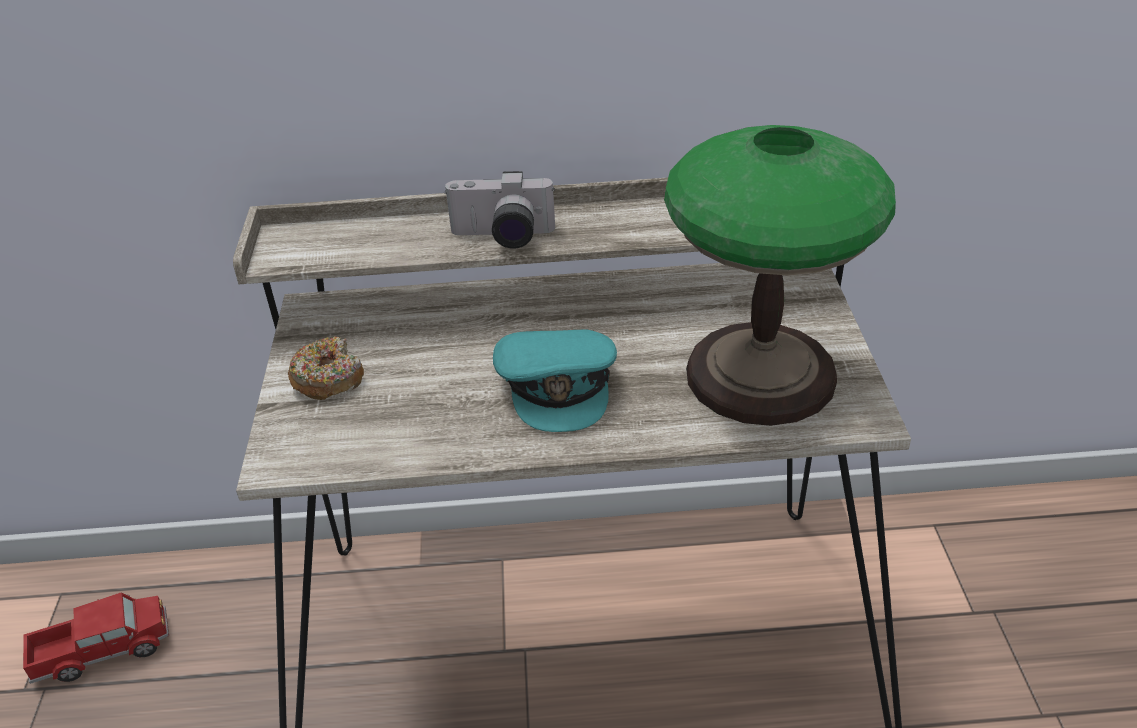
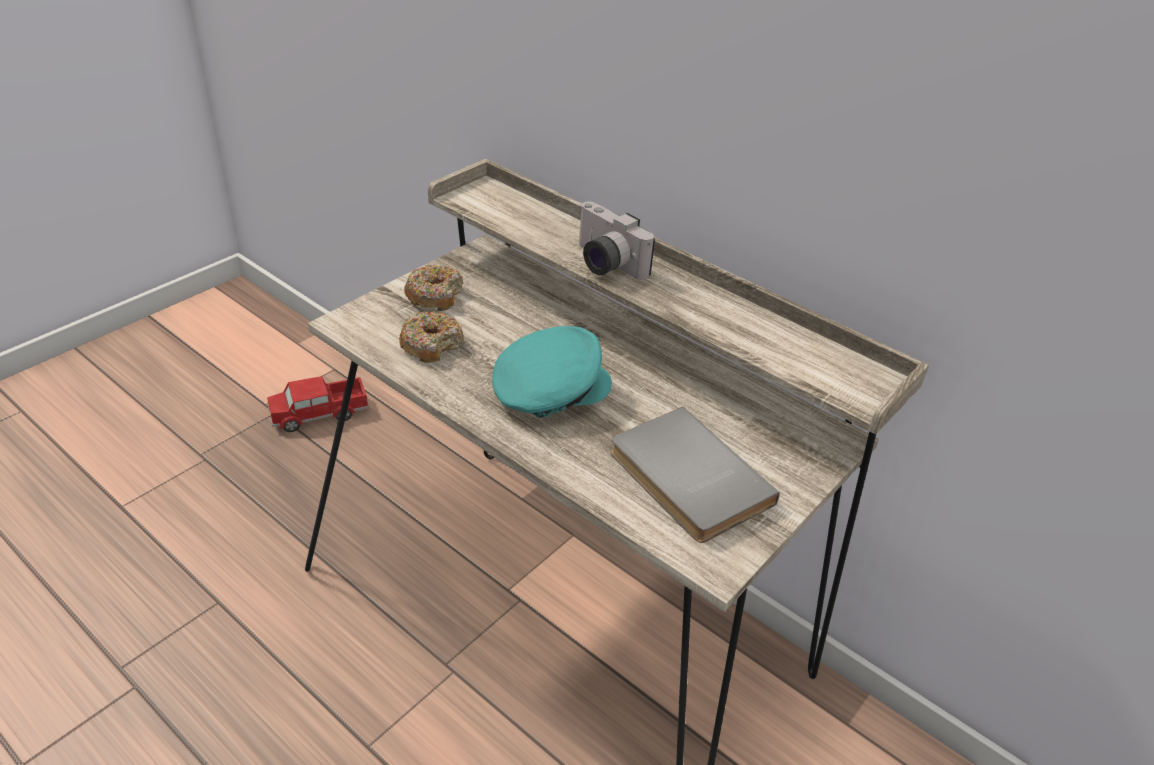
camera: 40 degrees right, 0 degrees up
(103, 649) = (319, 414): toy truck -> toy truck turned 135 degrees clockwise
(397, 421) = (431, 344): none -> donut
(558, 384) = (549, 389): turquoise cap -> turquoise cap turned 150 degrees counterclockwise
(759, 375) = (685, 479): table lamp -> grey book

